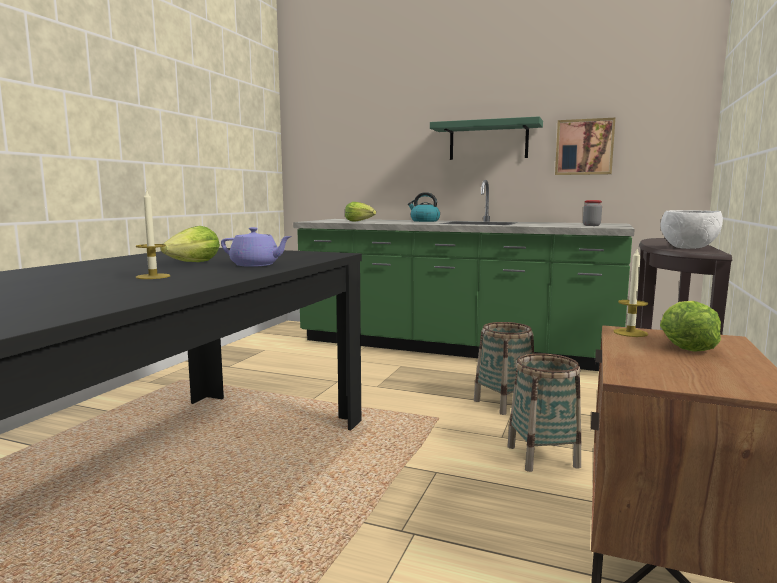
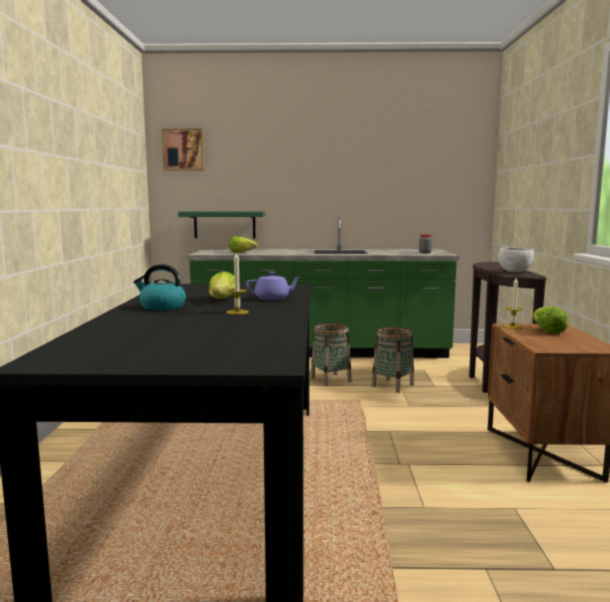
camera: 20 degrees left, 0 degrees up
(424, 221) = (291, 250): kettle -> kettle (162, 307)
(488, 141) = (337, 186): green shelf -> green shelf (224, 224)
(542, 456) = (443, 413): basket -> basket (330, 380)
(584, 147) = (409, 193): picture -> picture (184, 150)

